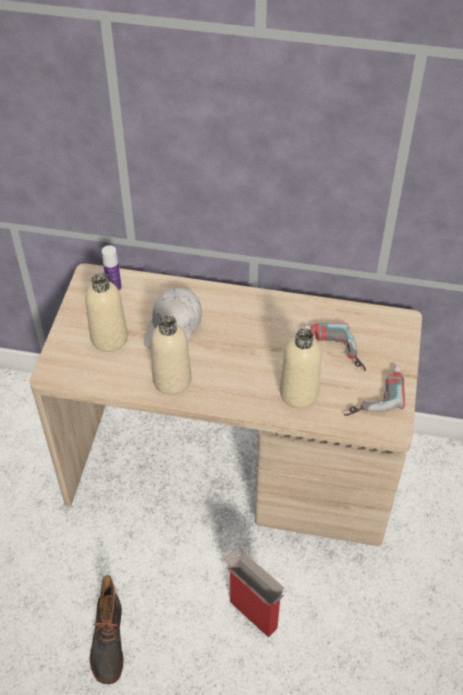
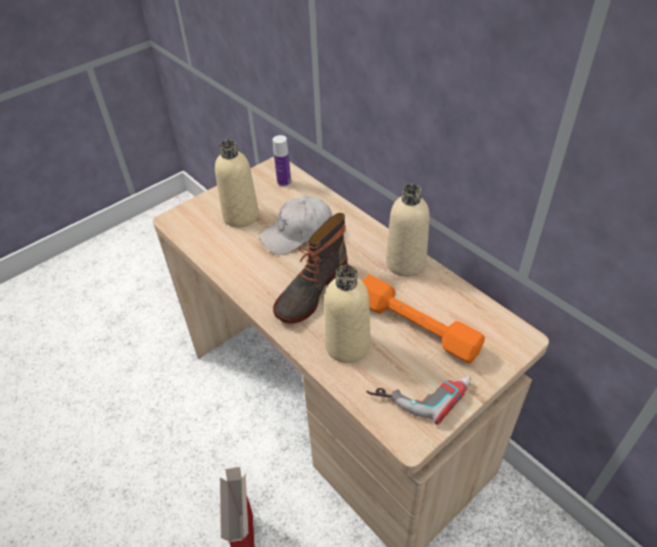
camera: 40 degrees right, 5 degrees down
(107, 642) = (129, 477): boot -> boot (310, 291)
(172, 379) = (252, 272): beige bottle -> beige bottle (405, 263)
(331, 351) = (416, 326): power drill -> orange dumbbell

